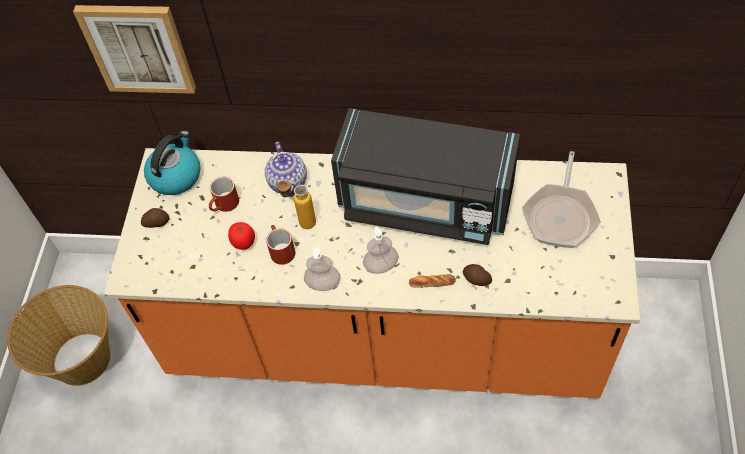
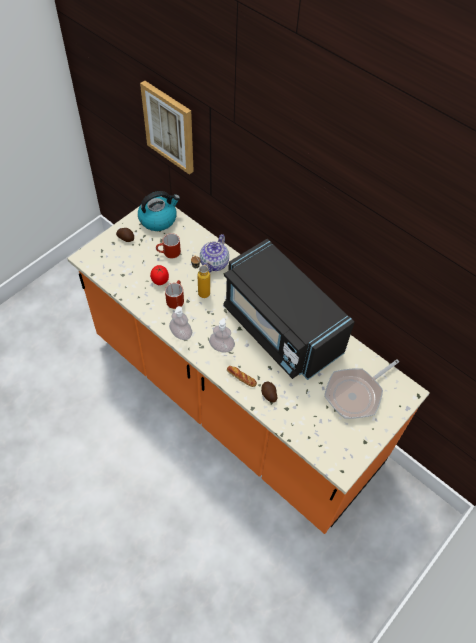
camera: 30 degrees right, 0 degrees up
(81, 358) = (67, 295): basket -> none

